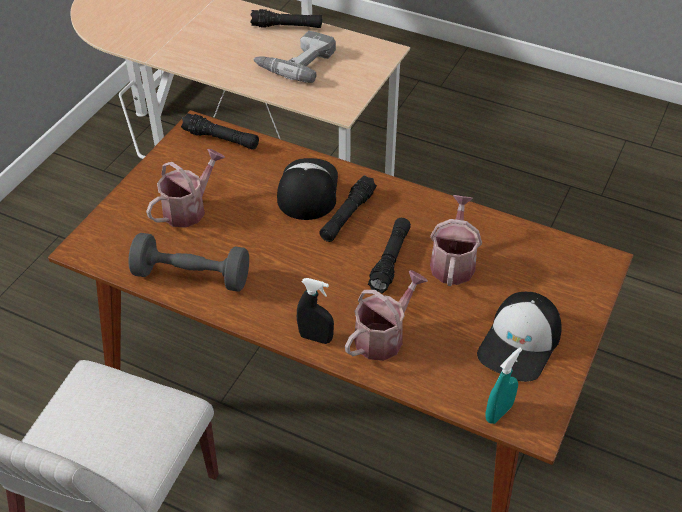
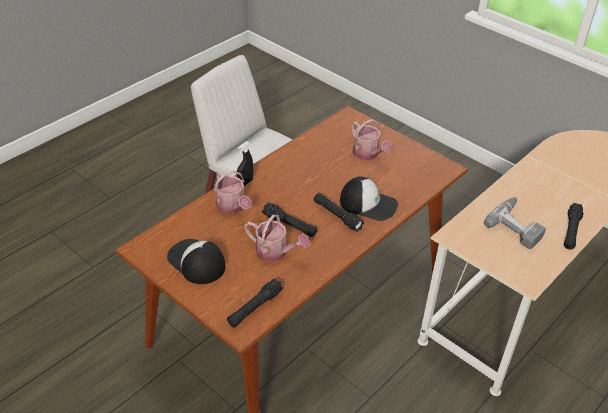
camera: 105 degrees right, 5 degrees down
(192, 276) = (311, 148): grey dumbbell -> none
(221, 139) = (432, 176): black flashlight -> black flashlight (254, 308)
(498, 412) = (156, 237): turquoise spray bottle -> none

